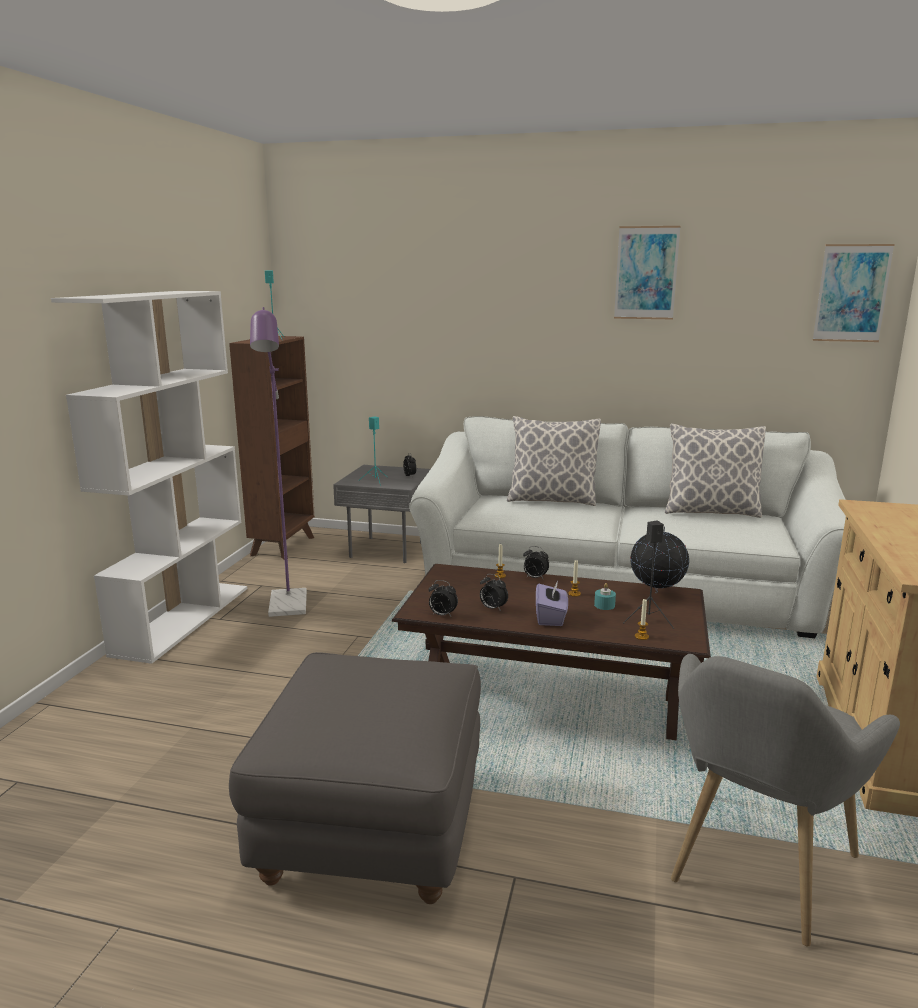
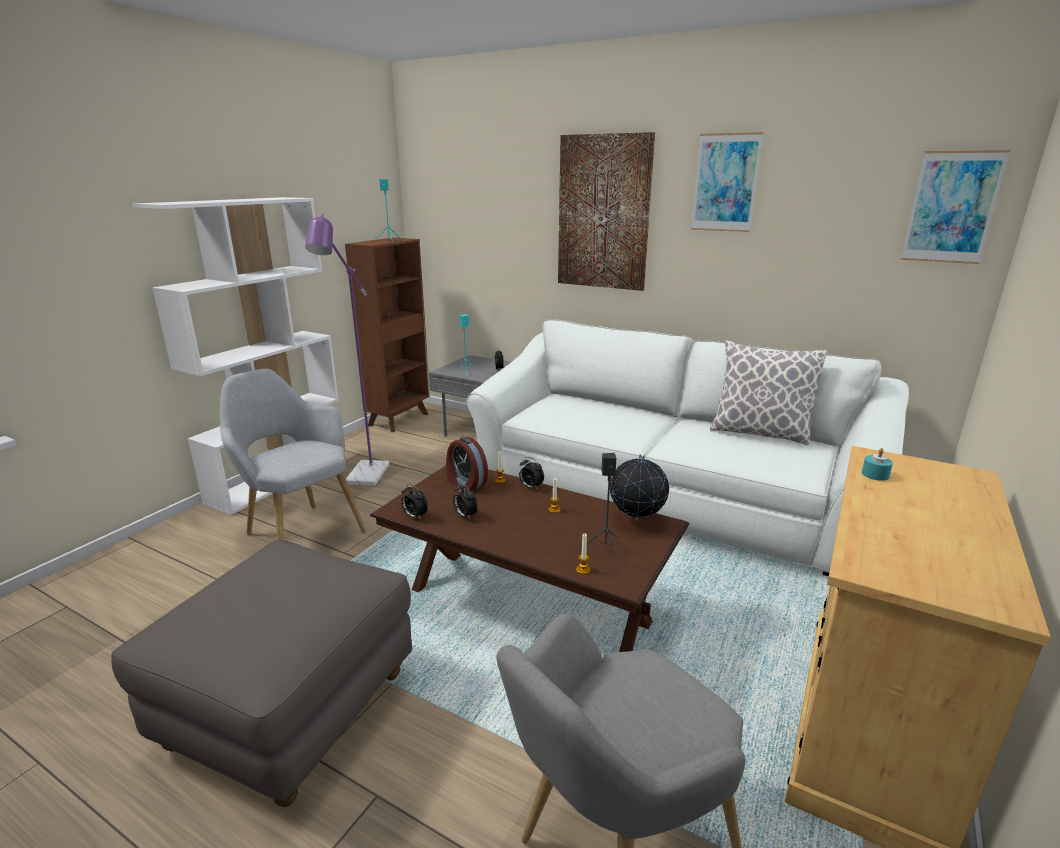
camera: 15 degrees right, 5 degrees up
(251, 669) = (299, 531): none -> grey armchair
(467, 582) = (465, 483): none -> alarm clock
(520, 304) = (603, 213): none -> picture
(551, 500) = (609, 405): pillow -> none
(551, 617) = (511, 533): purple tissue box -> none
(604, 605) = (573, 527): turquoise candle -> turquoise candle (875, 474)

